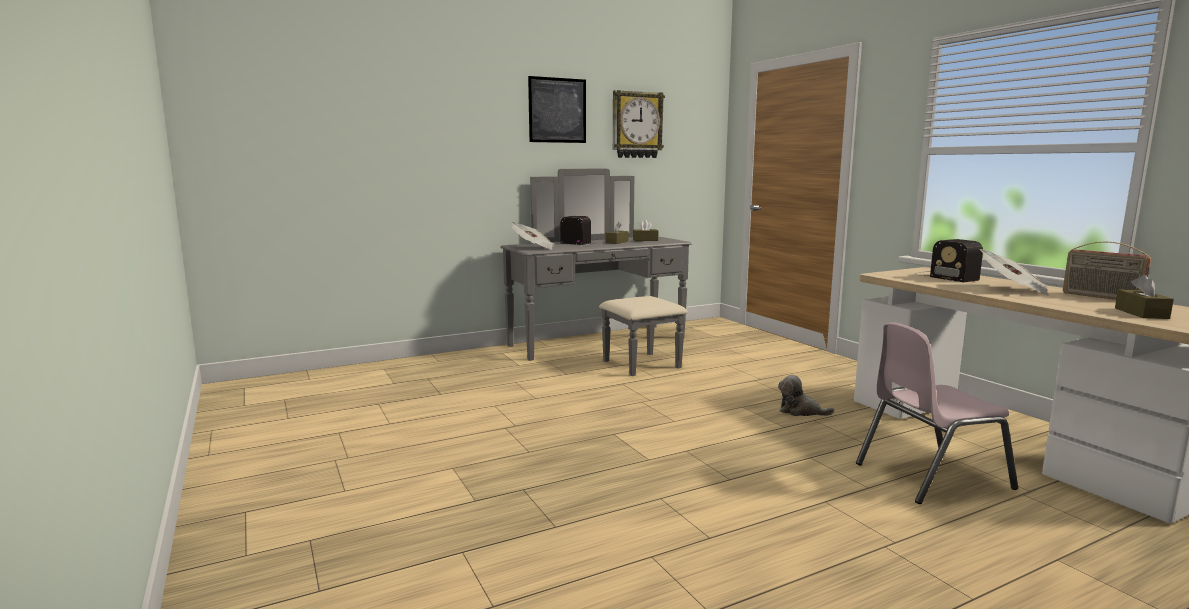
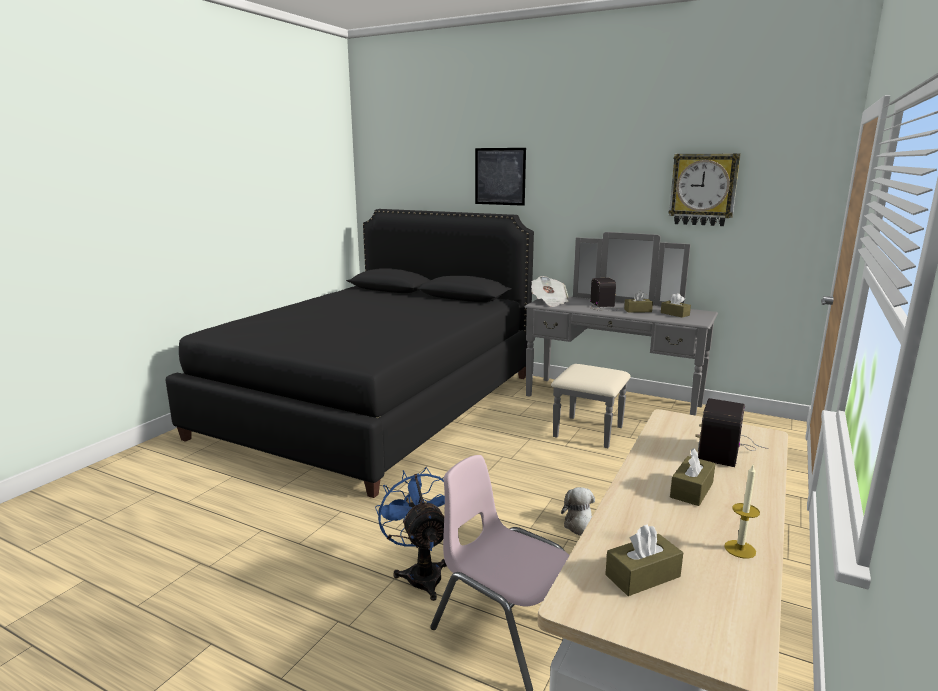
camera: 55 degrees right, 5 degrees up
(408, 420) = (374, 404): none -> black bed
(557, 110) = (611, 176): picture -> picture (500, 176)
(824, 487) = (421, 573): none -> blue fan
(1013, 290) = (691, 490): newspaper -> brown tissue box
(1101, 297) = (740, 549): radio -> candle

